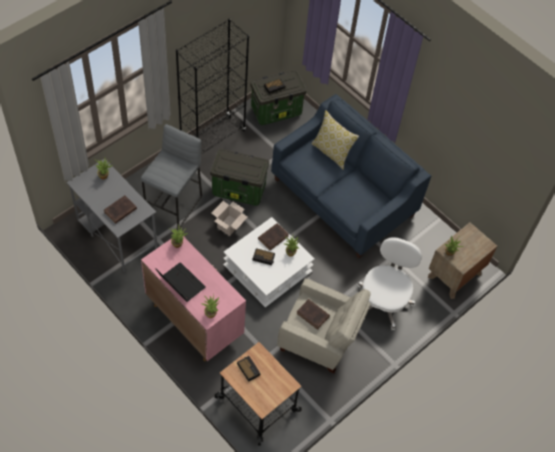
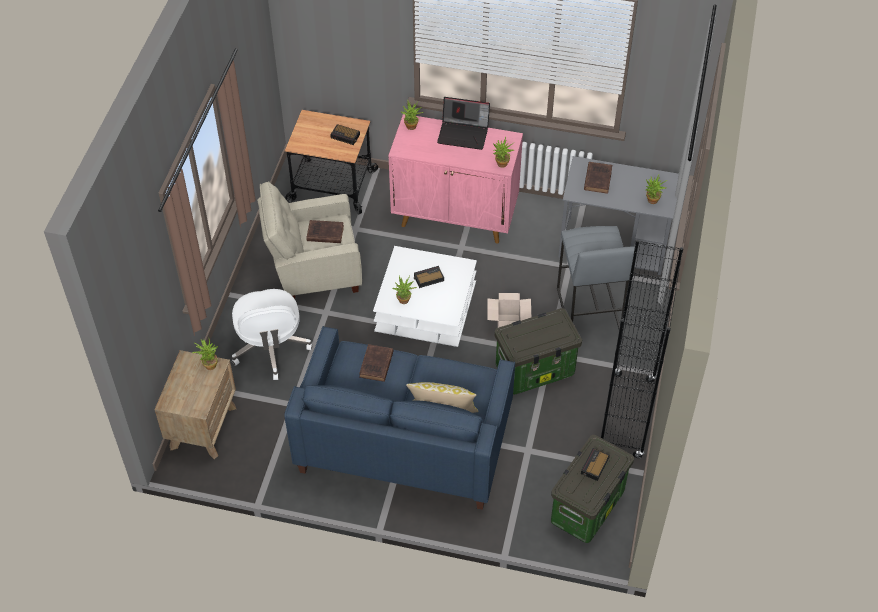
camera: 150 degrees right, 5 degrees down
(274, 237) = (436, 305): brown book -> brown book (376, 365)

